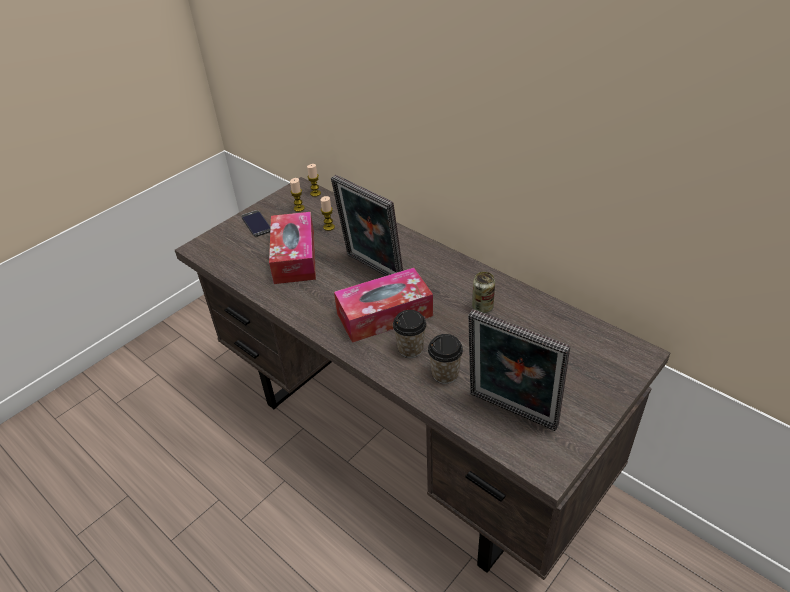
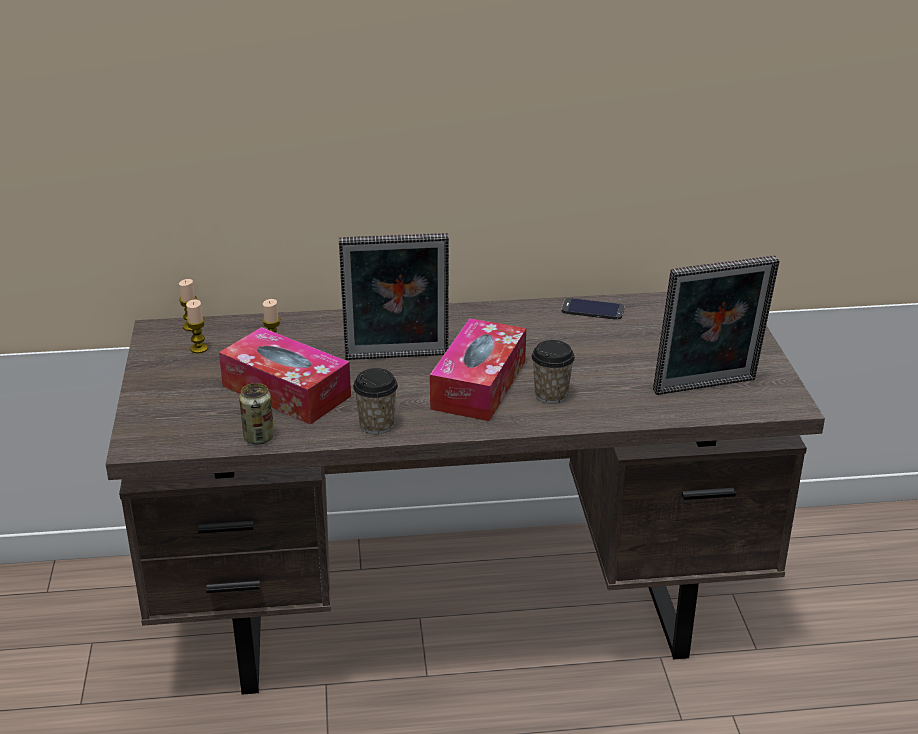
camera: 50 degrees left, 10 degrees down
(256, 224) = (171, 387): phone -> phone (592, 309)
(445, 374) = (612, 394): cup -> cup (377, 425)
(482, 307) = (556, 332): can -> can (259, 438)

